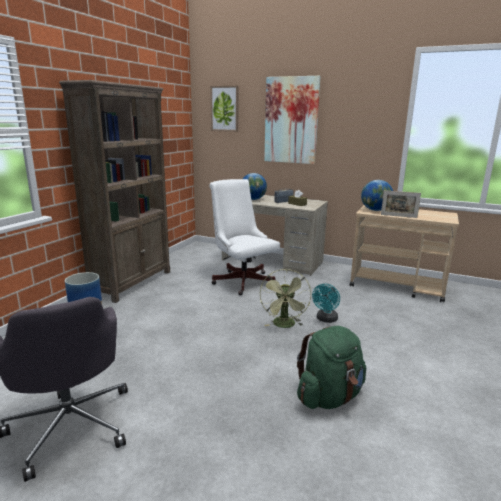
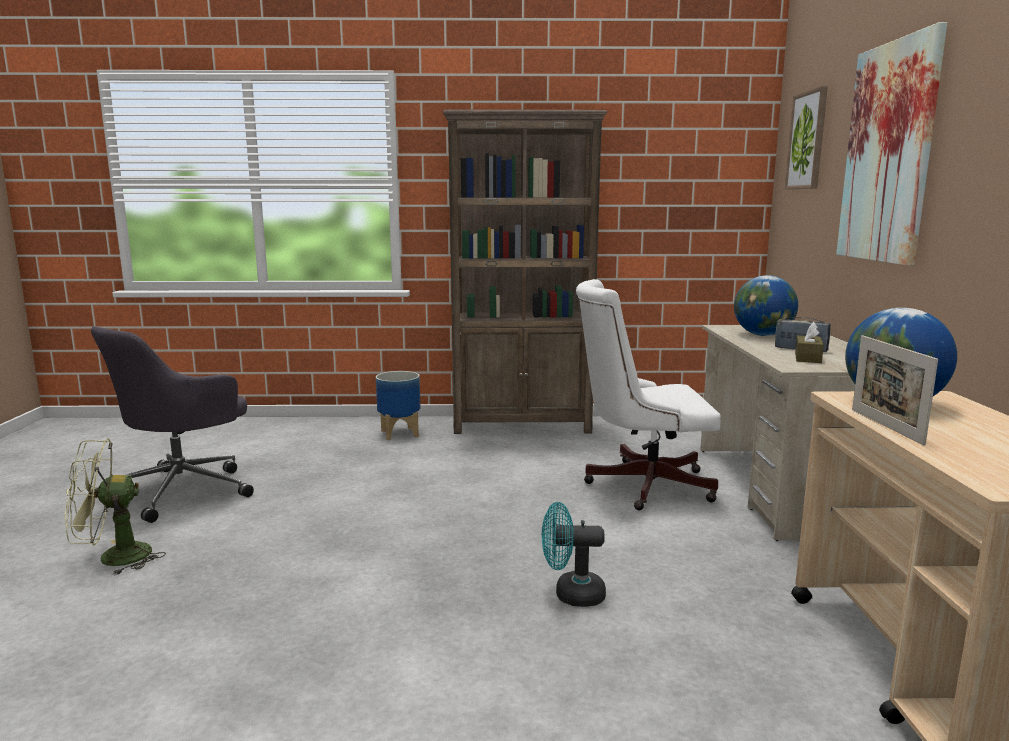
camera: 65 degrees right, 5 degrees down
(242, 280) = (641, 484): white office chair -> white office chair turned 120 degrees counterclockwise
(285, 325) = (501, 557): green fan -> green fan (113, 558)
(329, 397) = (281, 642): green backpack -> none

